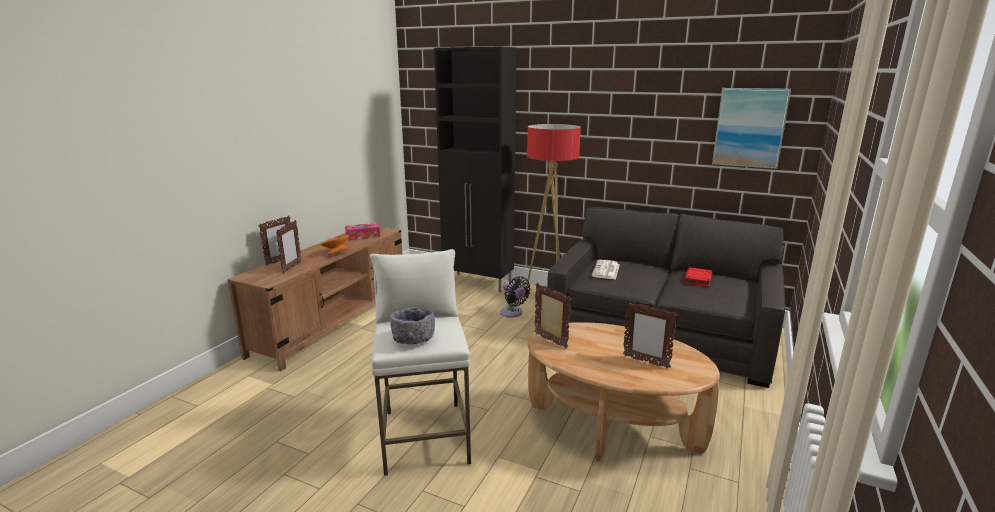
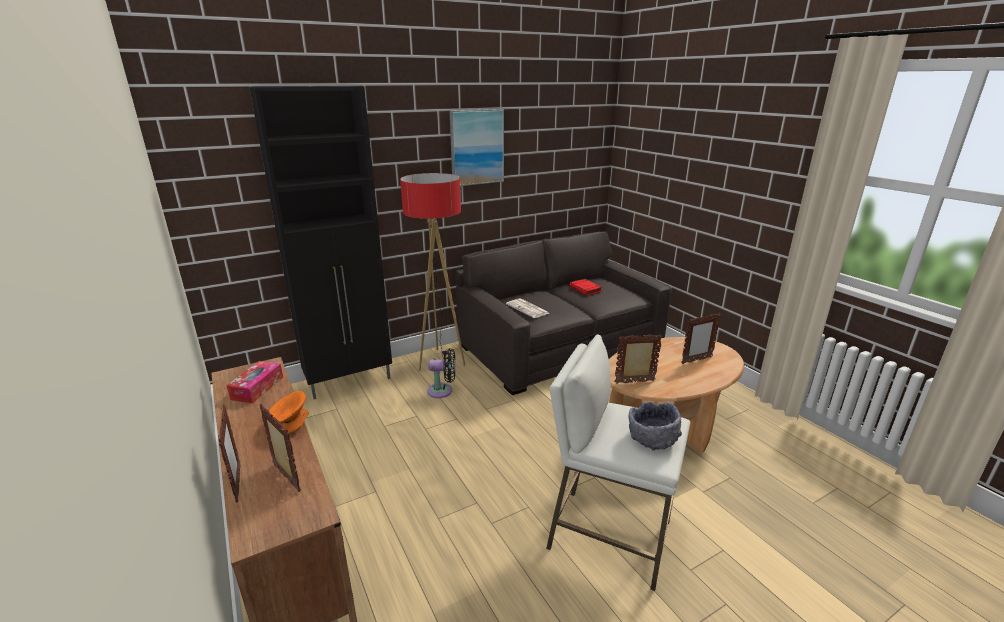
camera: 55 degrees left, 5 degrees up
(749, 127) = (570, 156): picture -> picture (476, 147)

